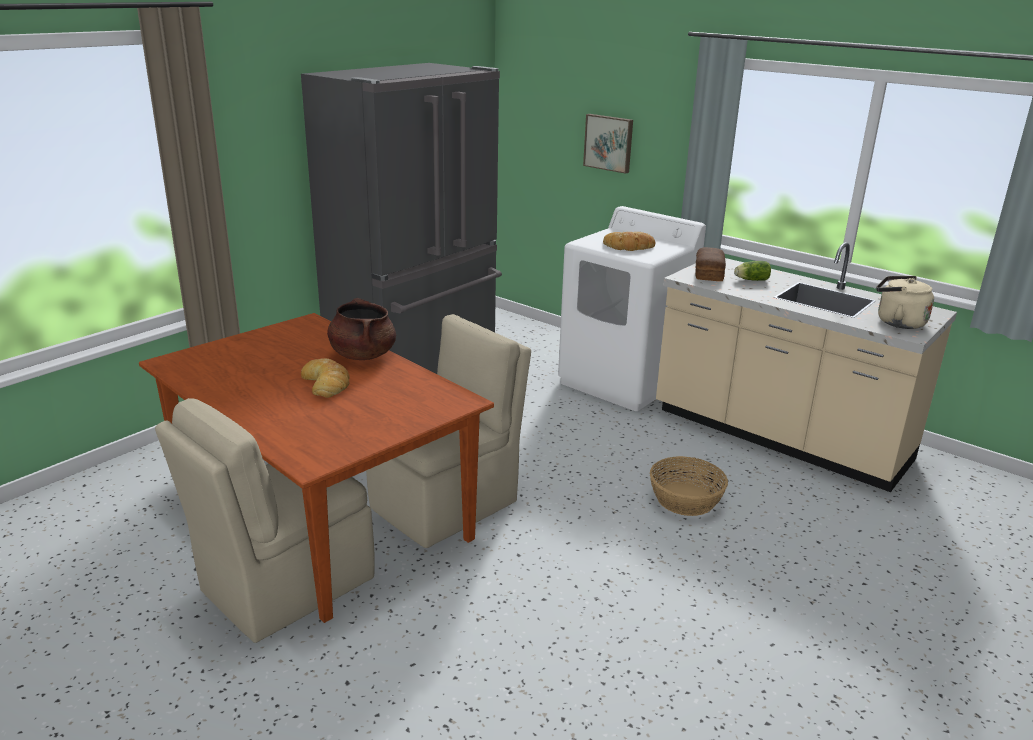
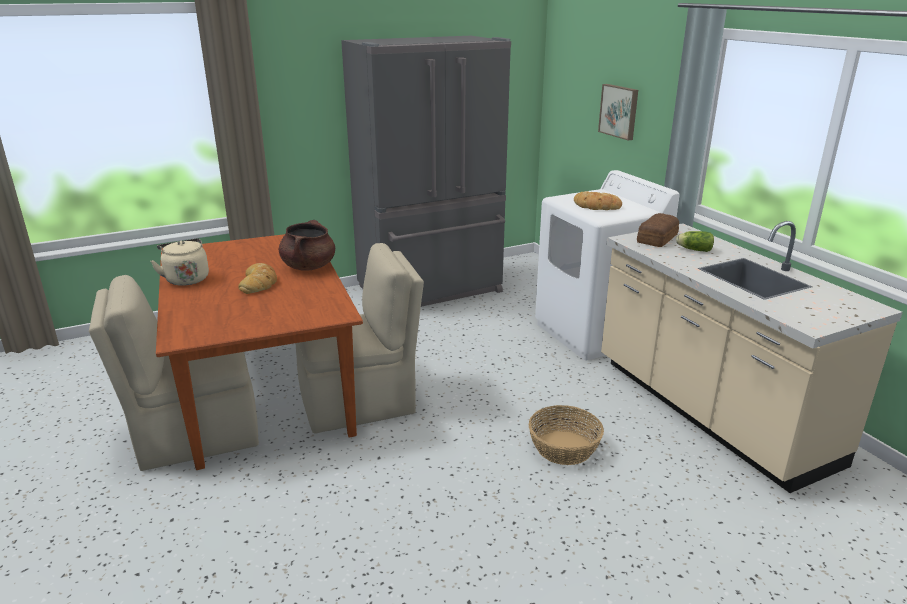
camera: 25 degrees right, 0 degrees up
(897, 322) = (810, 311): beige kettle -> beige kettle (186, 279)

